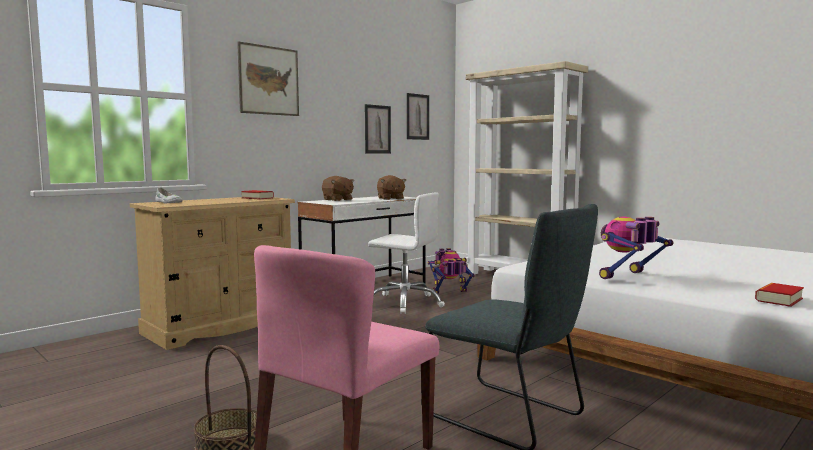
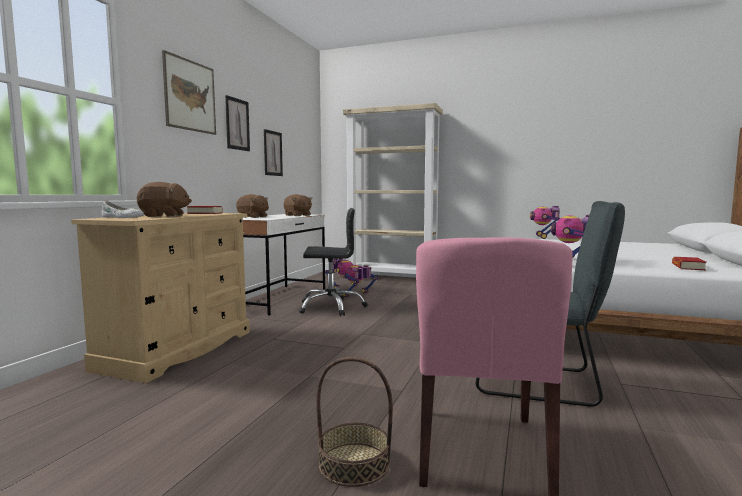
camera: 25 degrees left, 0 degrees up
(206, 201) = (164, 216): none -> brown plush toy
(405, 303) = (331, 307): white office chair -> black office chair
(417, 117) = (298, 144): picture -> picture (237, 124)
(699, 240) = (545, 237): none -> toy robot

